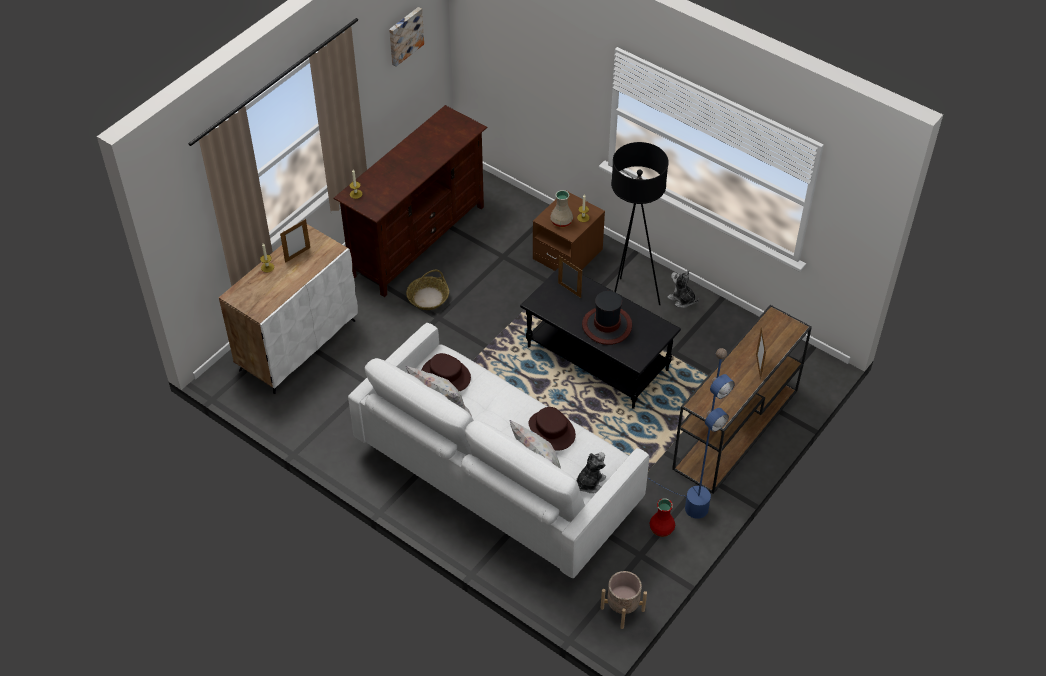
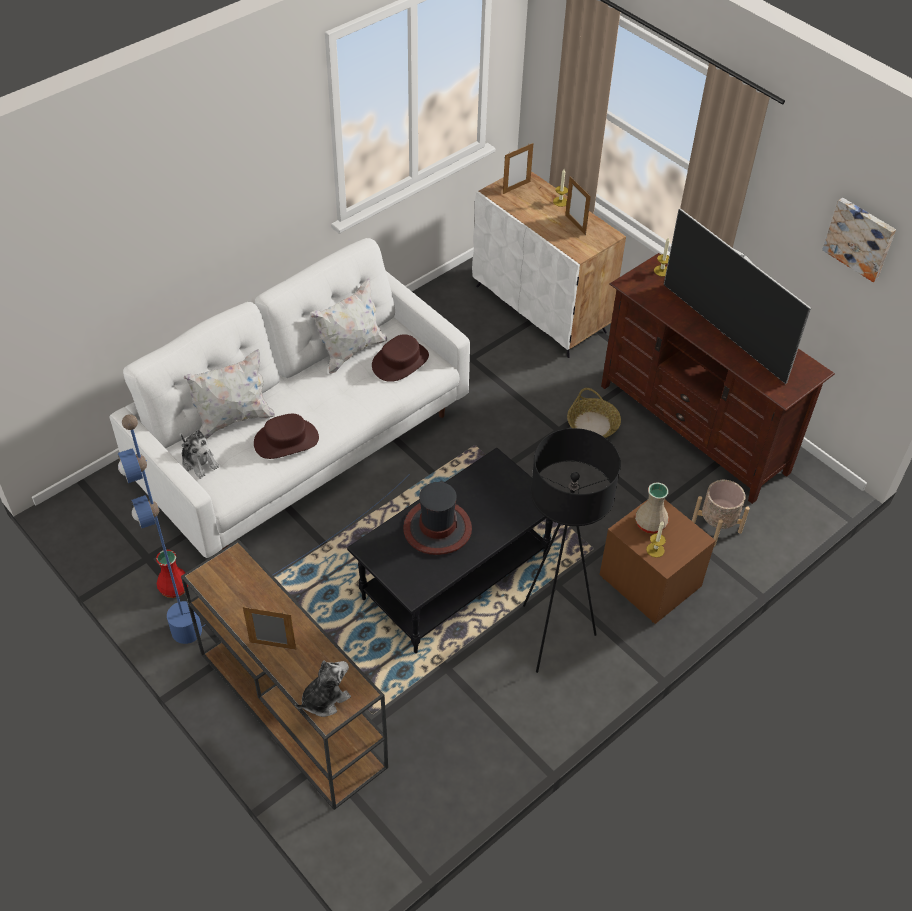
camera: 100 degrees right, 0 degrees up
(418, 158) = (723, 332): none -> television
(569, 290) = (510, 501): picture frame -> picture frame (516, 187)
(622, 609) = (86, 526): beige planter -> beige planter (716, 527)
(682, 299) = (541, 703): plush toy -> plush toy (324, 699)

